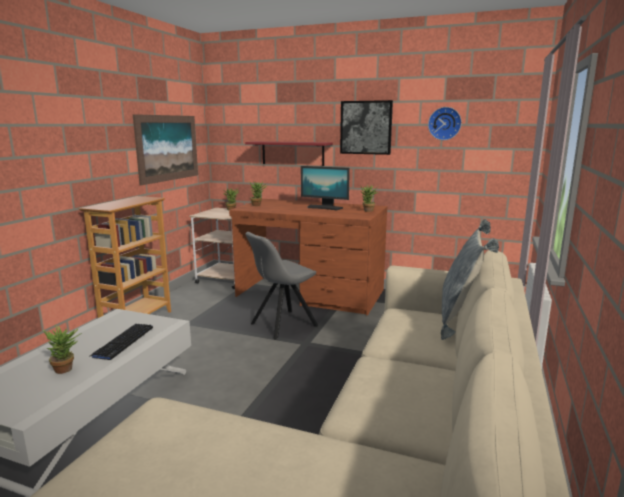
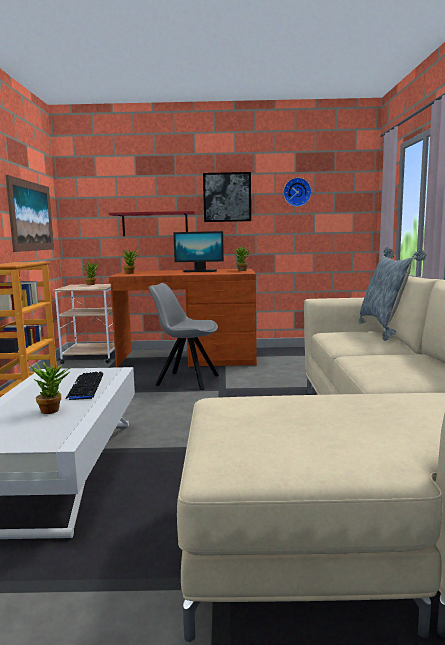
camera: 20 degrees left, 5 degrees down
(283, 325) = (187, 380): grey chair -> grey chair turned 75 degrees clockwise

